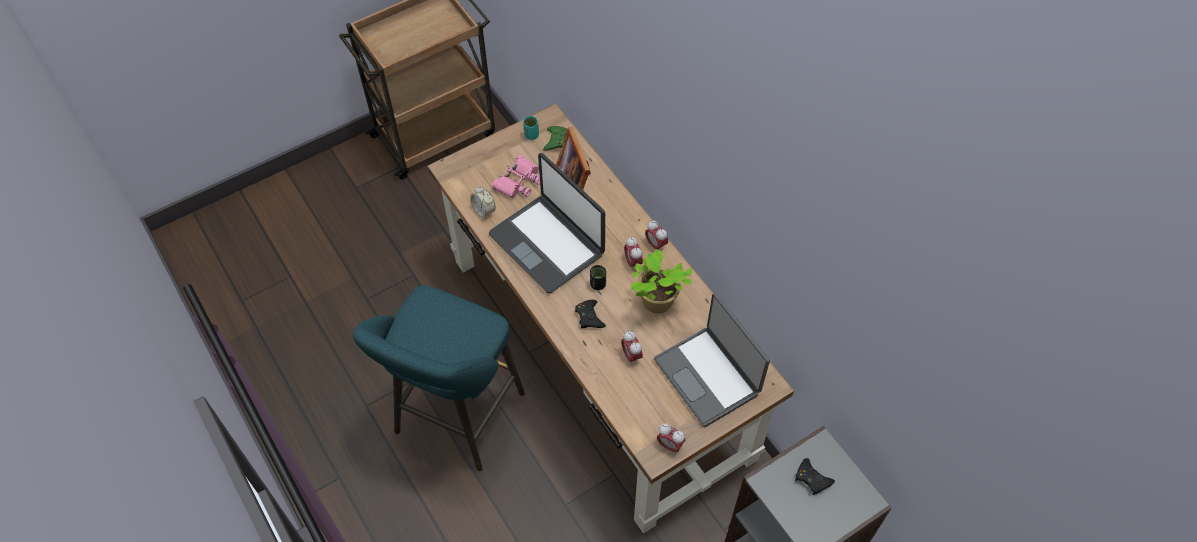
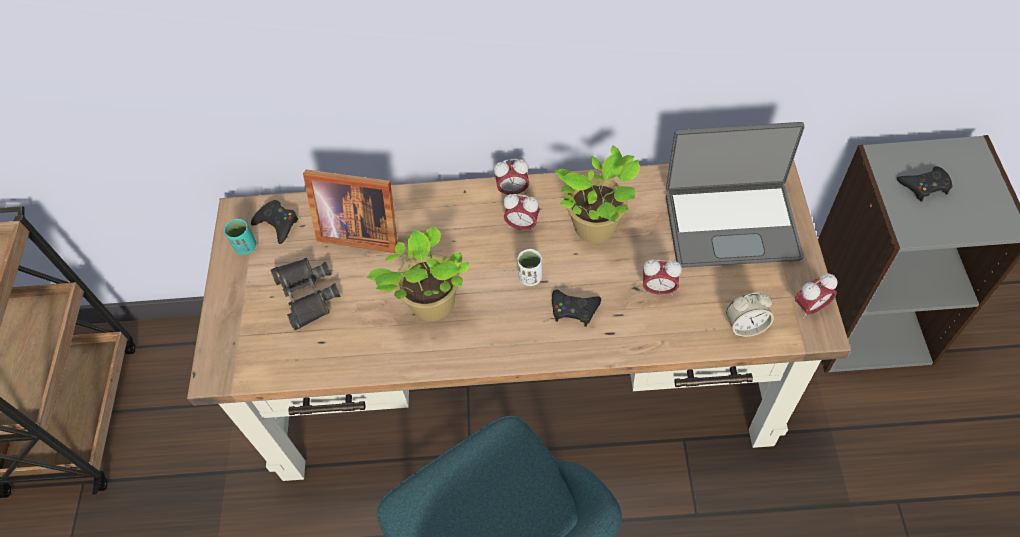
camera: 55 degrees left, 0 degrees up
(484, 211) = (321, 359): alarm clock -> alarm clock (745, 326)
(518, 181) = (306, 295): pink binoculars -> black binoculars
(548, 244) = (430, 305): laptop -> potted plant
(556, 140) = (277, 223): green game controller -> black game controller
(598, 284) = (530, 277): black cup -> white cup

